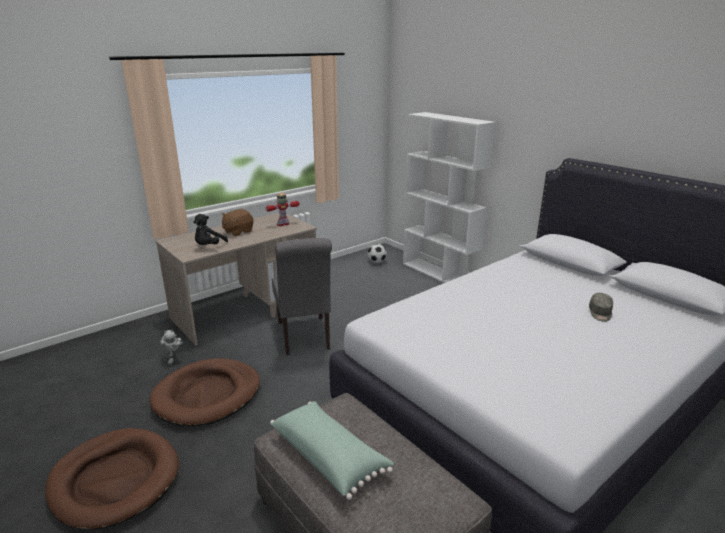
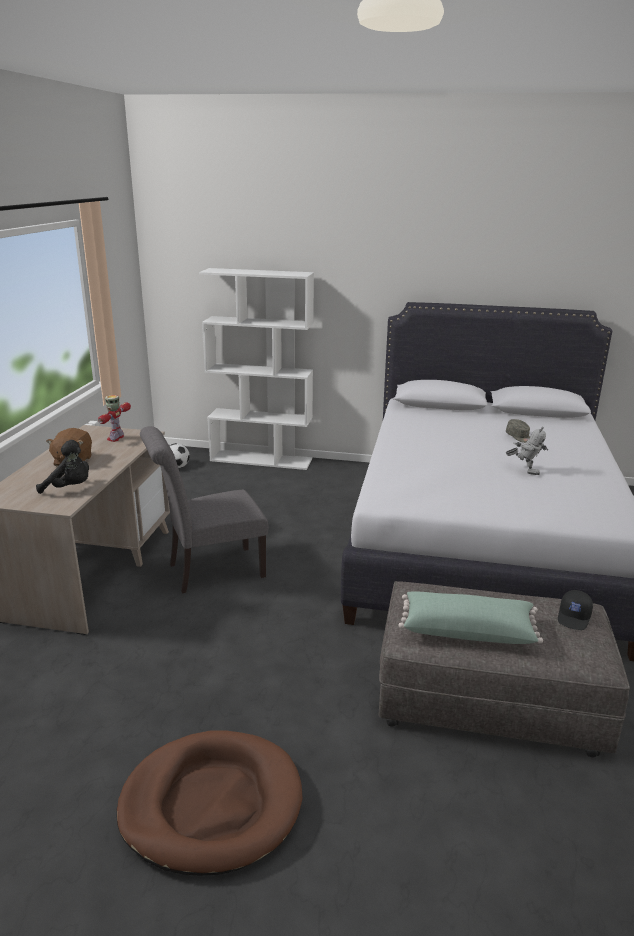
camera: 40 degrees left, 0 degrees up
(174, 358) = (79, 660): toy robot -> toy robot (525, 471)
(207, 395) = (187, 674): brown dog bed -> none
(209, 246) = (69, 488): black plush toy -> black plush toy turned 60 degrees counterclockwise
(304, 337) = (210, 571): grey chair -> grey chair turned 120 degrees clockwise
(432, 500) = (574, 617): none -> black cap

